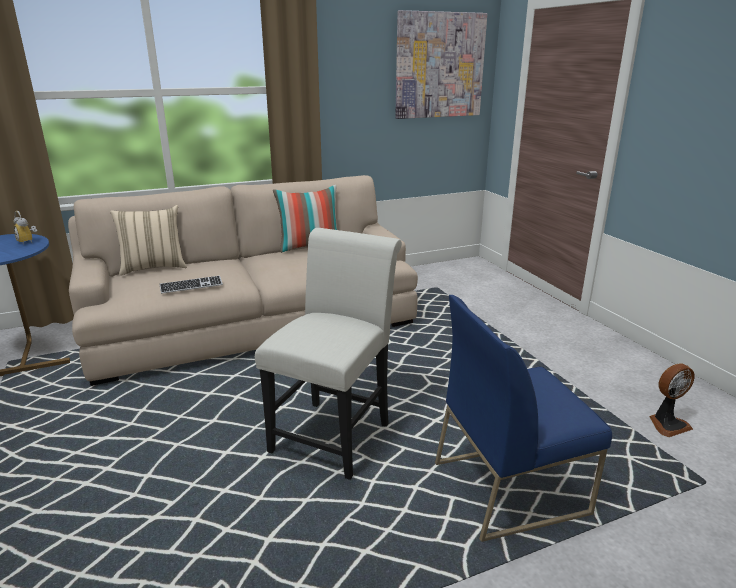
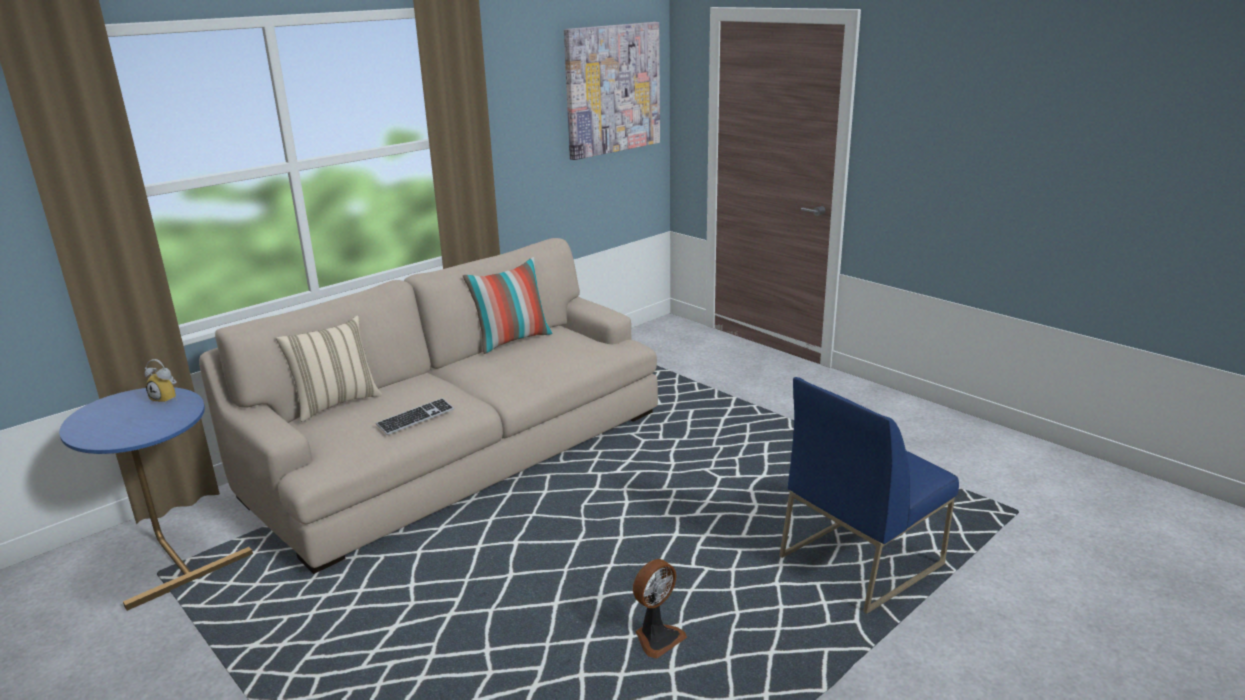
camera: 20 degrees left, 0 degrees up
(335, 432) = (657, 553): white chair -> none
(667, 424) = (962, 466): fan -> fan (657, 638)

